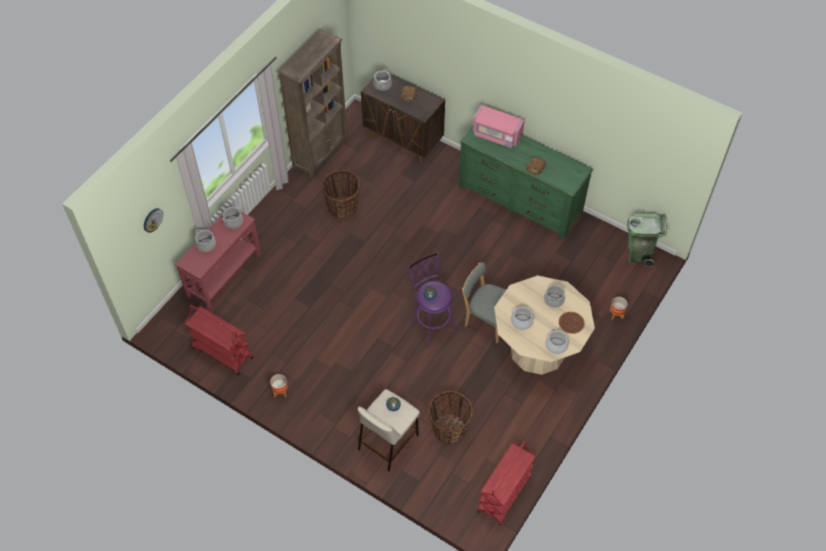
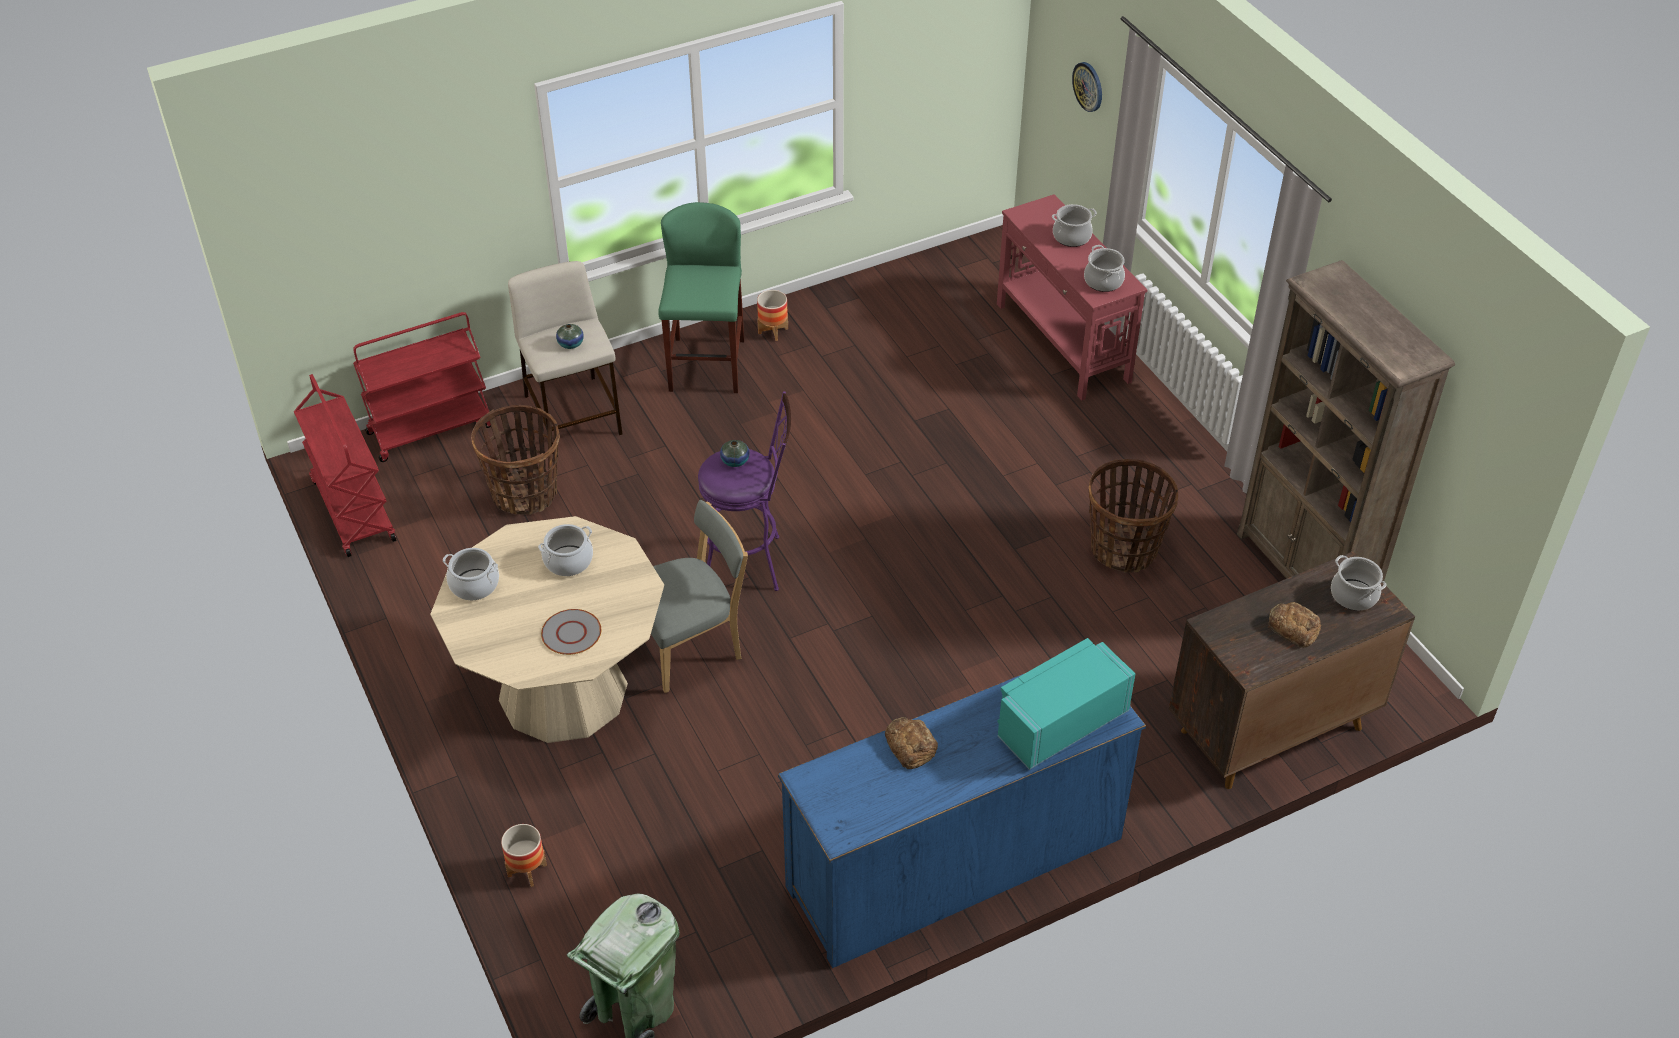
camera: 120 degrees right, 10 degrees down
(222, 353) = (901, 293): red cart -> red cart (431, 429)
(321, 406) = (706, 365): none -> green stool
(497, 135) = (1060, 723): pink microwave -> turquoise microwave
(519, 199) = (954, 862): green dresser -> blue dresser
(554, 300) = (571, 633): cooking pot -> grey plate
(571, 323) = (498, 632): brown plate -> none

